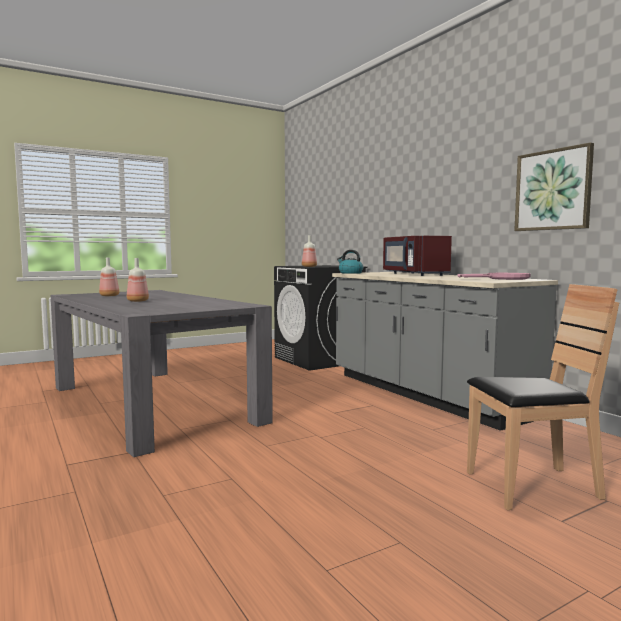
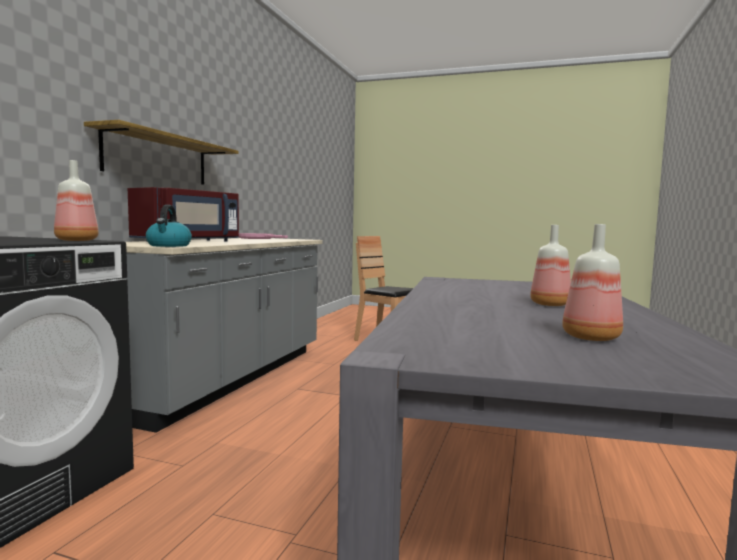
camera: 130 degrees left, 0 degrees up
(443, 212) = (157, 158): none -> shelf
(553, 190) = (245, 165): picture -> none

